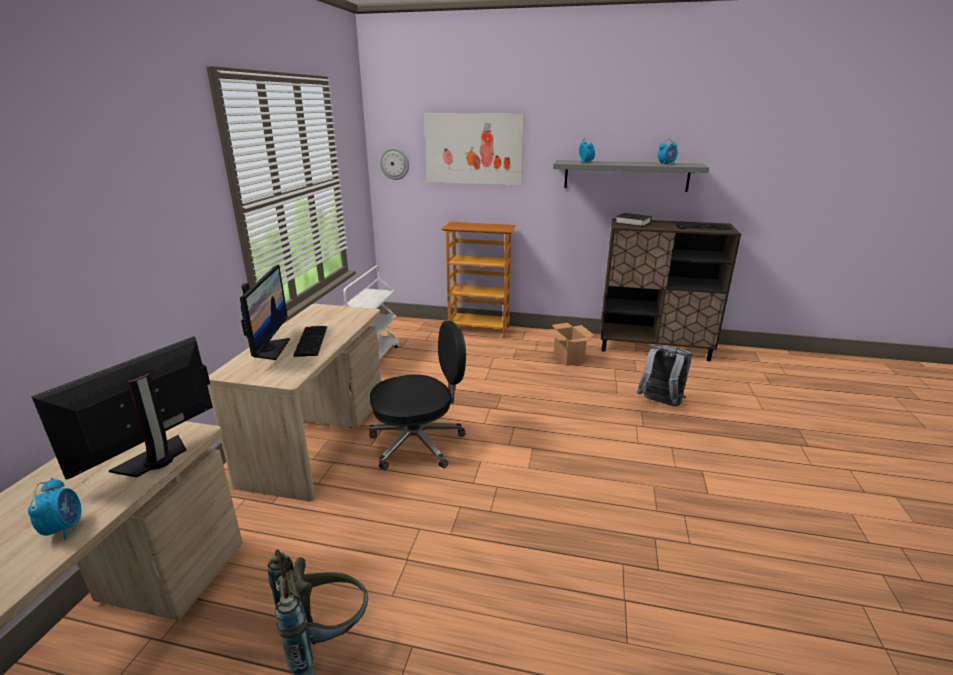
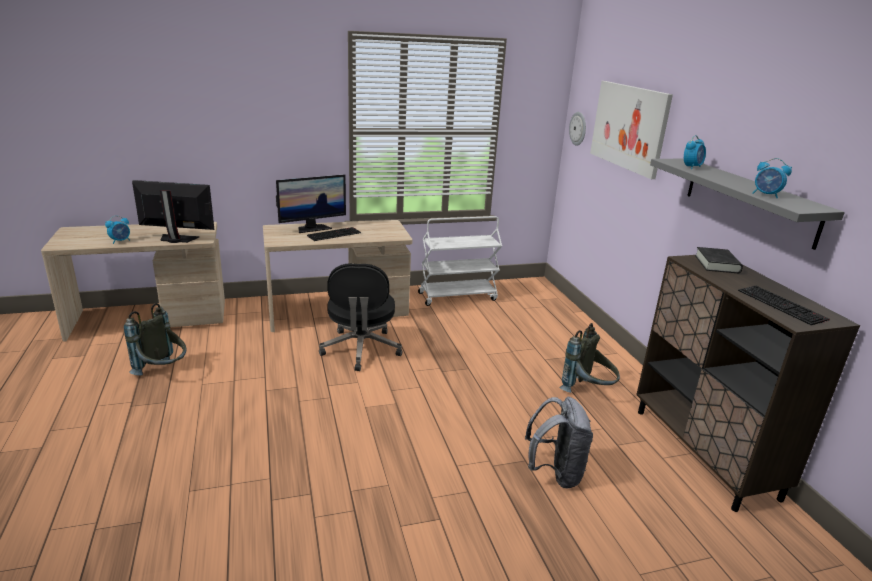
camera: 60 degrees right, 0 degrees up
(419, 443) = (361, 350): black office chair -> black office chair turned 45 degrees clockwise
(479, 329) = (582, 327): bookcase -> none
(568, 358) = (588, 392): cardboard box -> grey backpack

